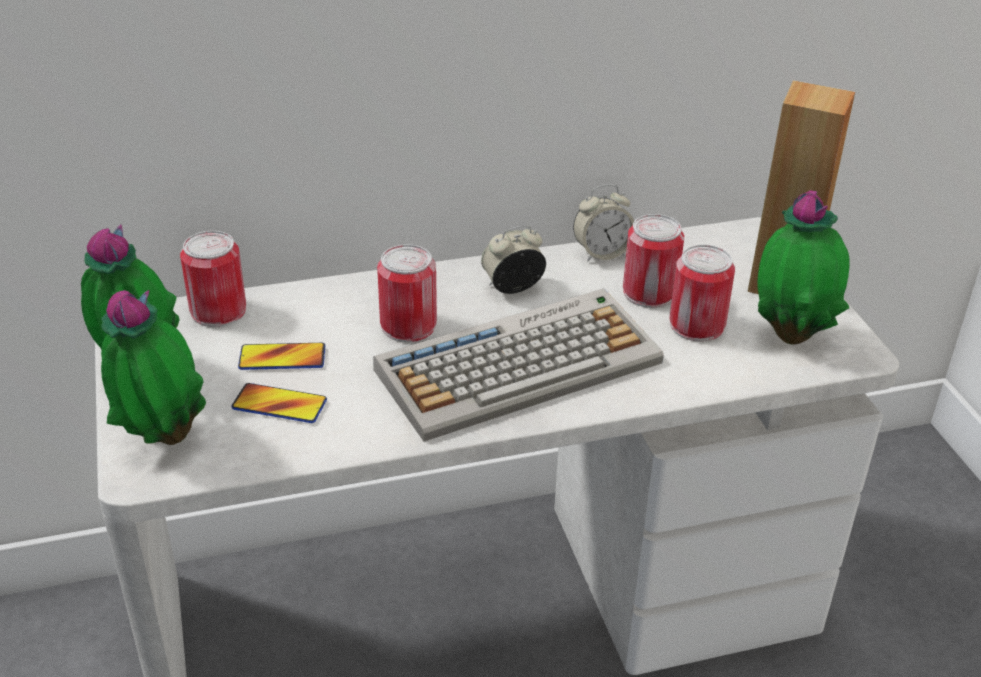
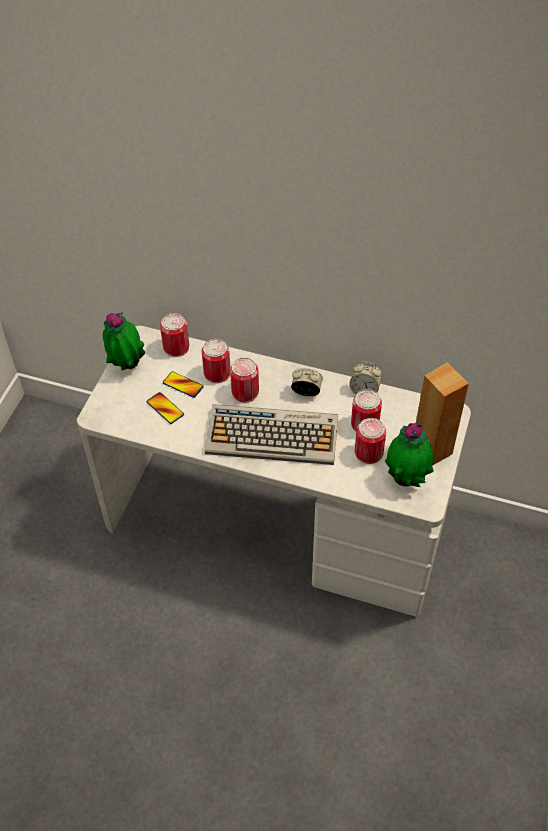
camera: 35 degrees right, 15 degrees up
(163, 437) = (114, 403): potted plant -> none
(331, 319) = (217, 373): none -> can

